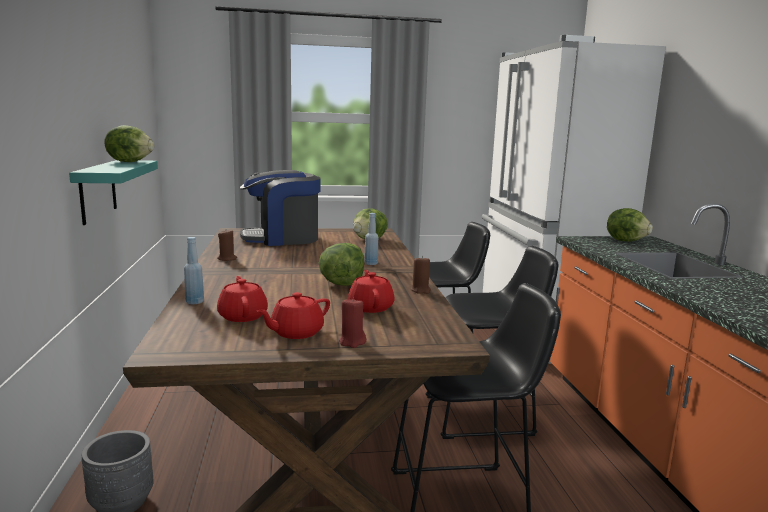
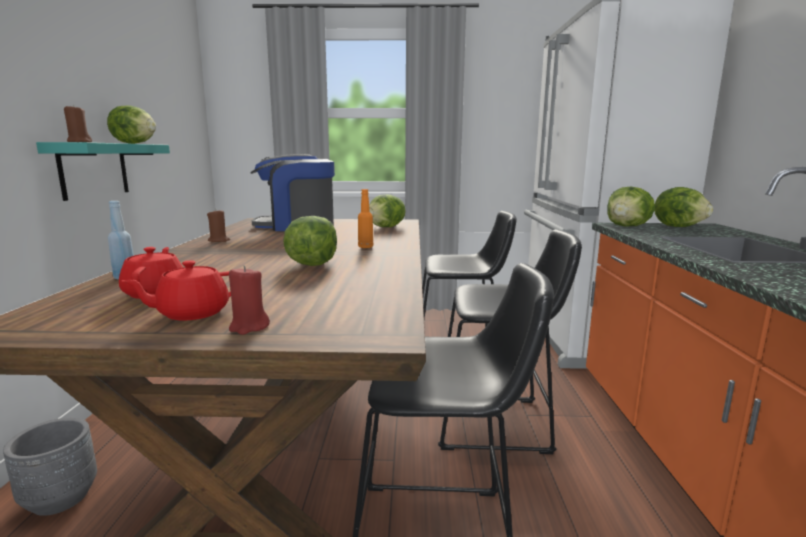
camera: 10 degrees right, 0 degrees up
(371, 263) = (365, 247): blue bottle -> orange bottle
(371, 307) = (319, 288): red teapot -> none
(420, 290) = (397, 272): brown candle -> brown candle (79, 142)
(586, 241) = (627, 226): none -> lettuce

